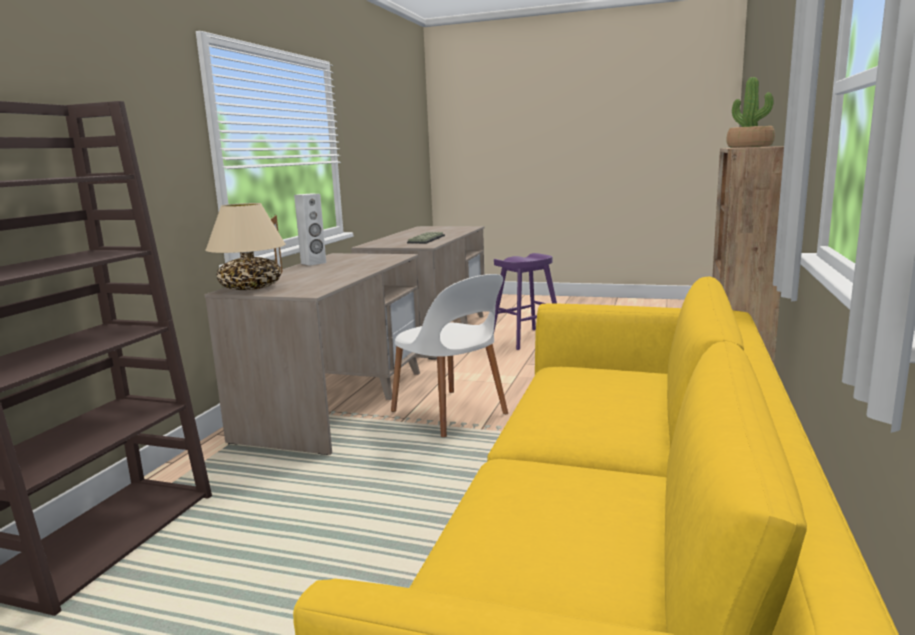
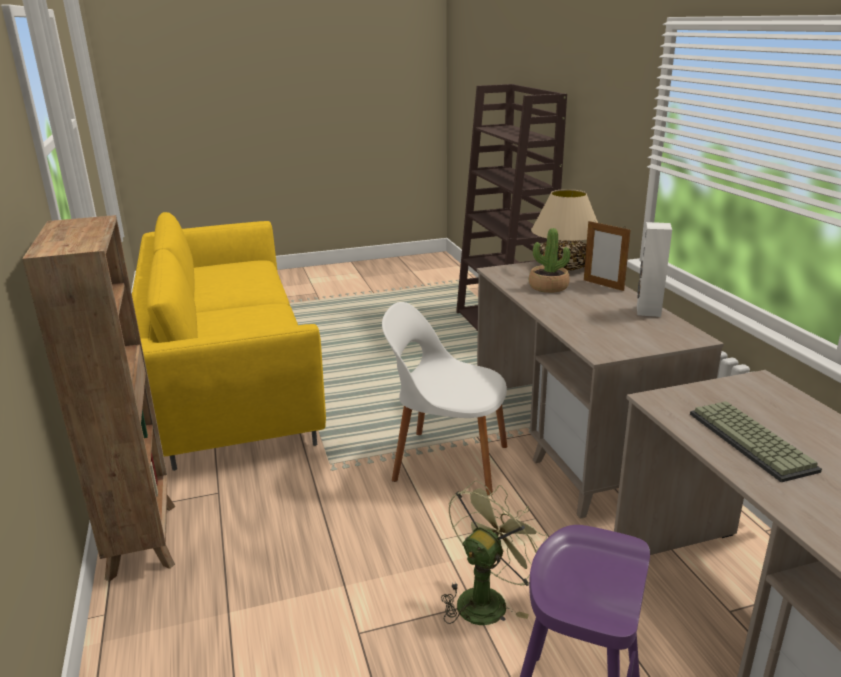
camera: 145 degrees right, 10 degrees up
(516, 363) = (487, 599): none -> green fan
(749, 147) = (72, 240): potted plant -> potted plant (548, 287)

